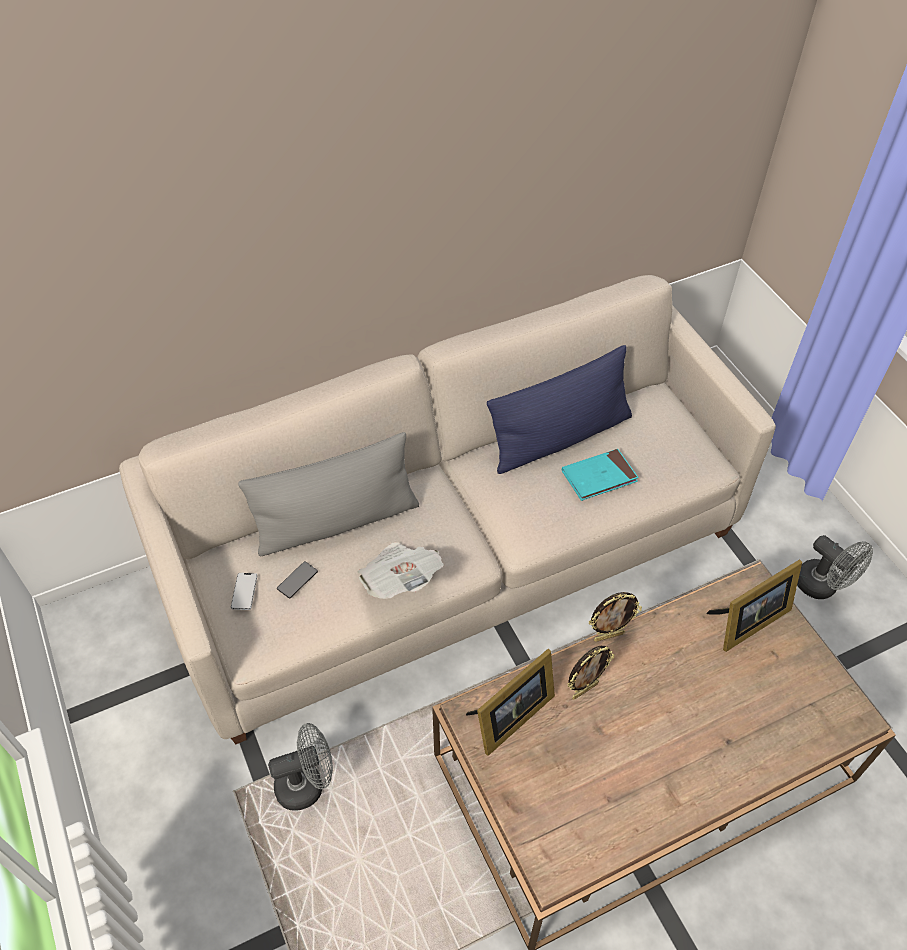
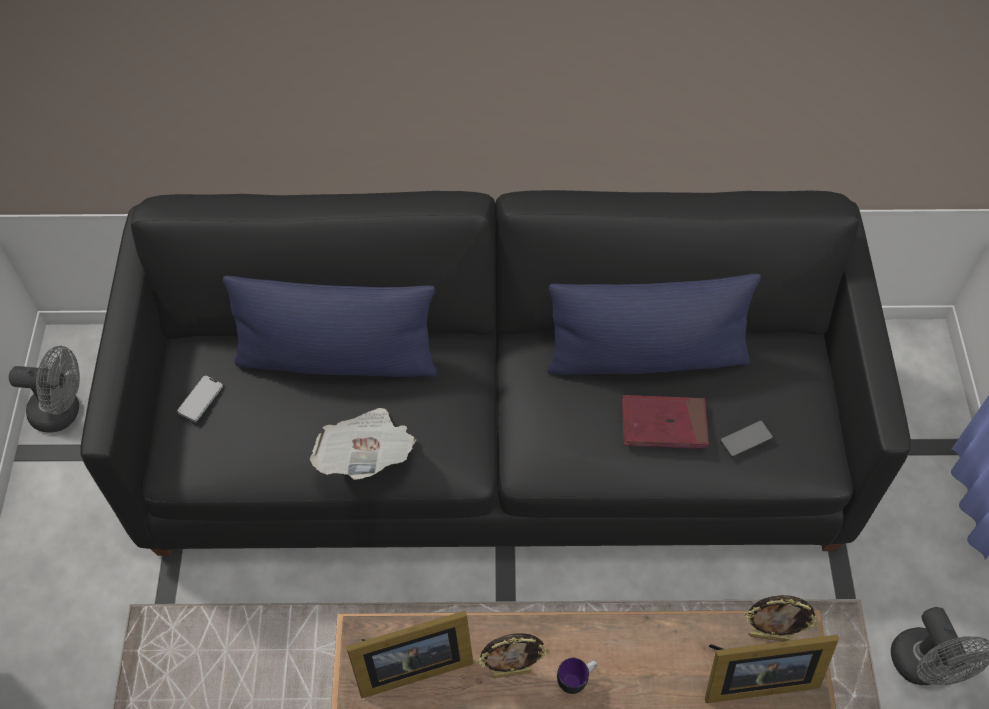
camera: 25 degrees right, 5 degrees up
(297, 580) = (259, 409): phone -> phone (746, 439)
(307, 784) = (206, 631): grey fan -> grey fan (63, 412)
(337, 521) = (337, 358): grey pillow -> blue pillow
(454, 553) = (496, 440): beige sofa -> black sofa
(599, 477) = (664, 424): turquoise book -> red book
(608, 636) = (576, 621): picture frame -> picture frame (769, 636)
(632, 675) = (576, 680): none -> mug

